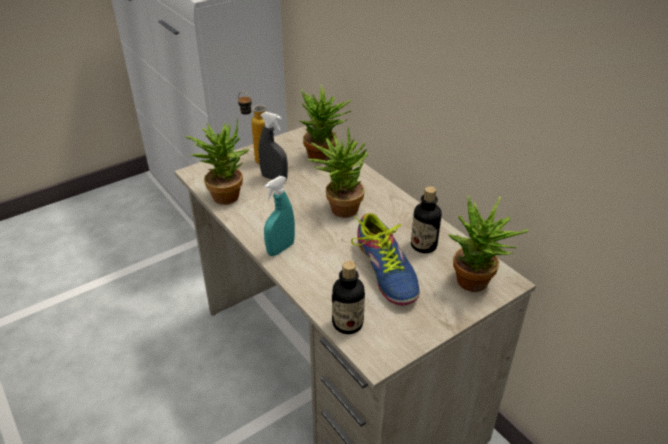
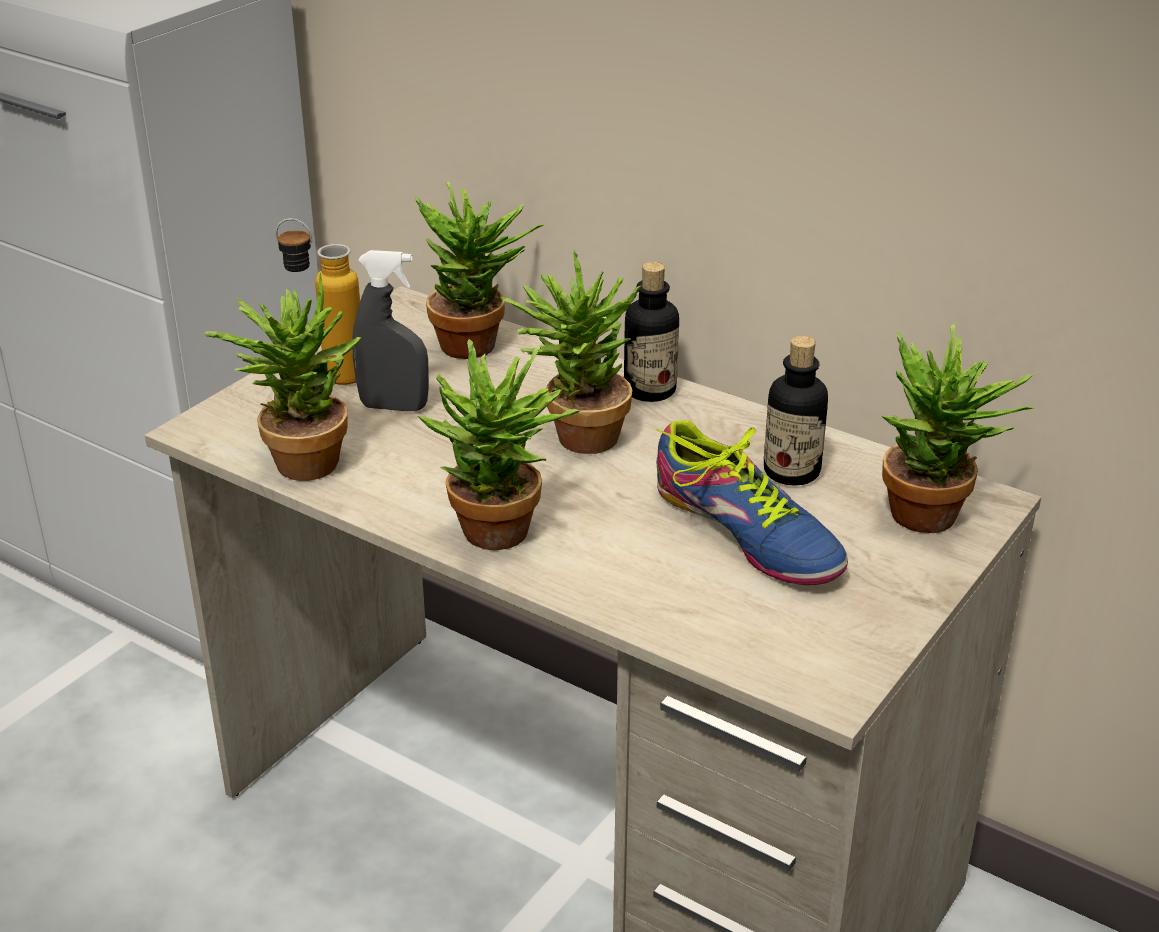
camera: 20 degrees left, 5 degrees down
(280, 249) = (501, 539): turquoise spray bottle -> potted plant
(347, 324) = (733, 644): bottle -> bottle (650, 390)

